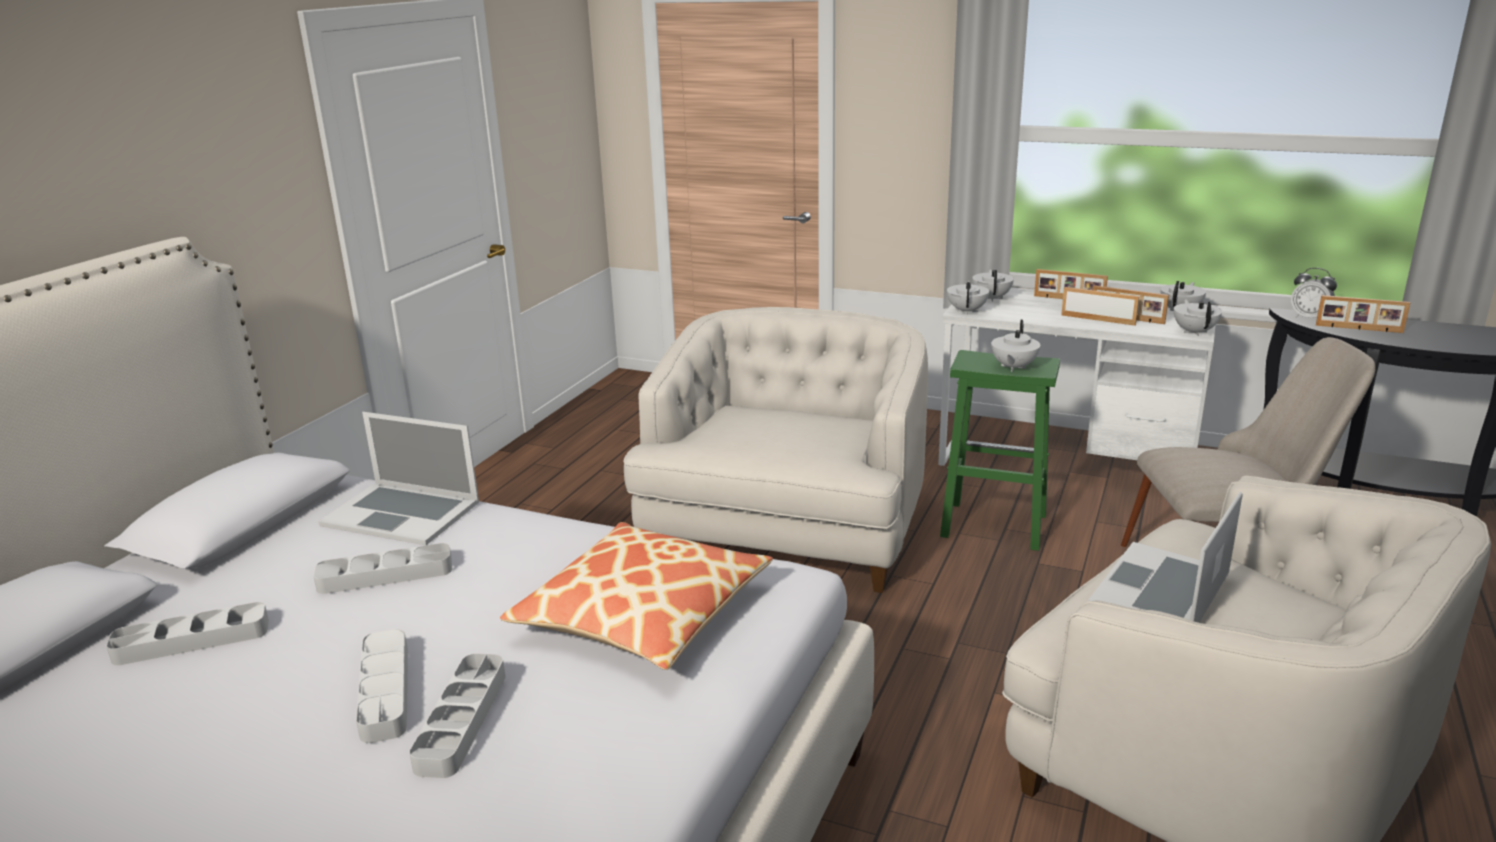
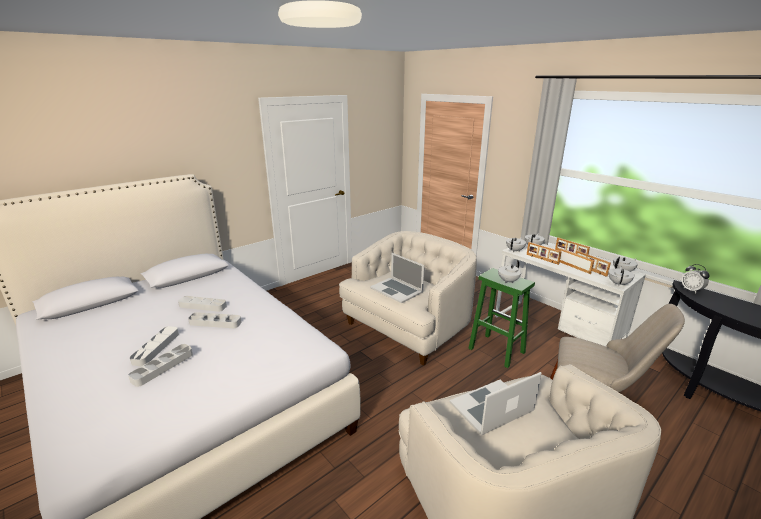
camera: 25 degrees right, 0 degrees up
(192, 640) = (132, 312): grey tray -> grey tray (215, 323)
(402, 513) = (231, 285): laptop -> laptop (396, 290)
(643, 613) = (260, 346): pillow -> none
(1359, 329) = (716, 302): picture frame -> picture frame (542, 259)

